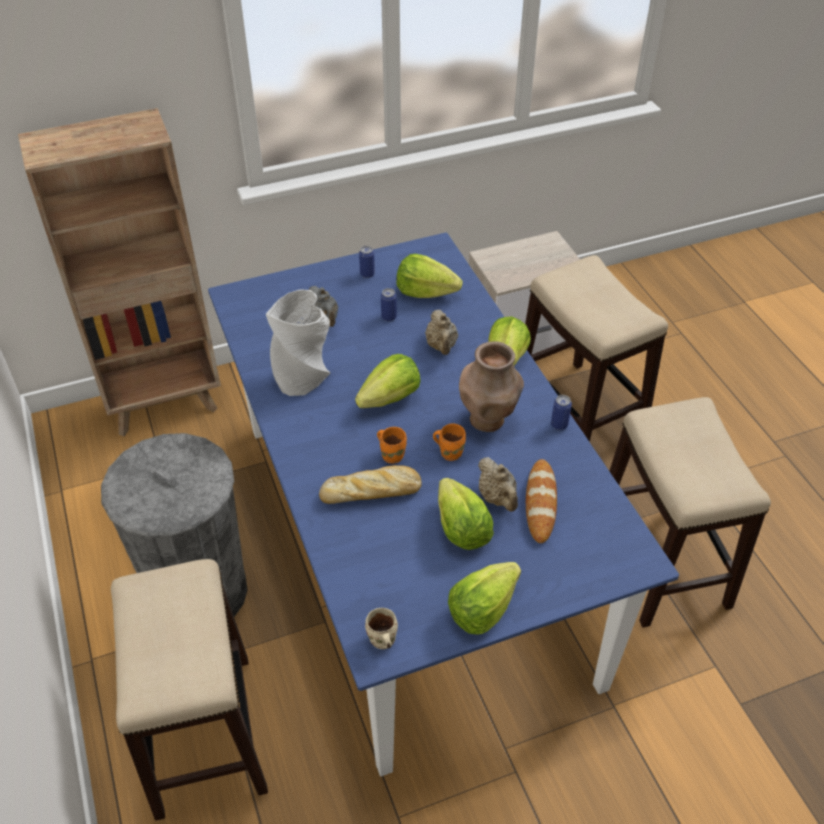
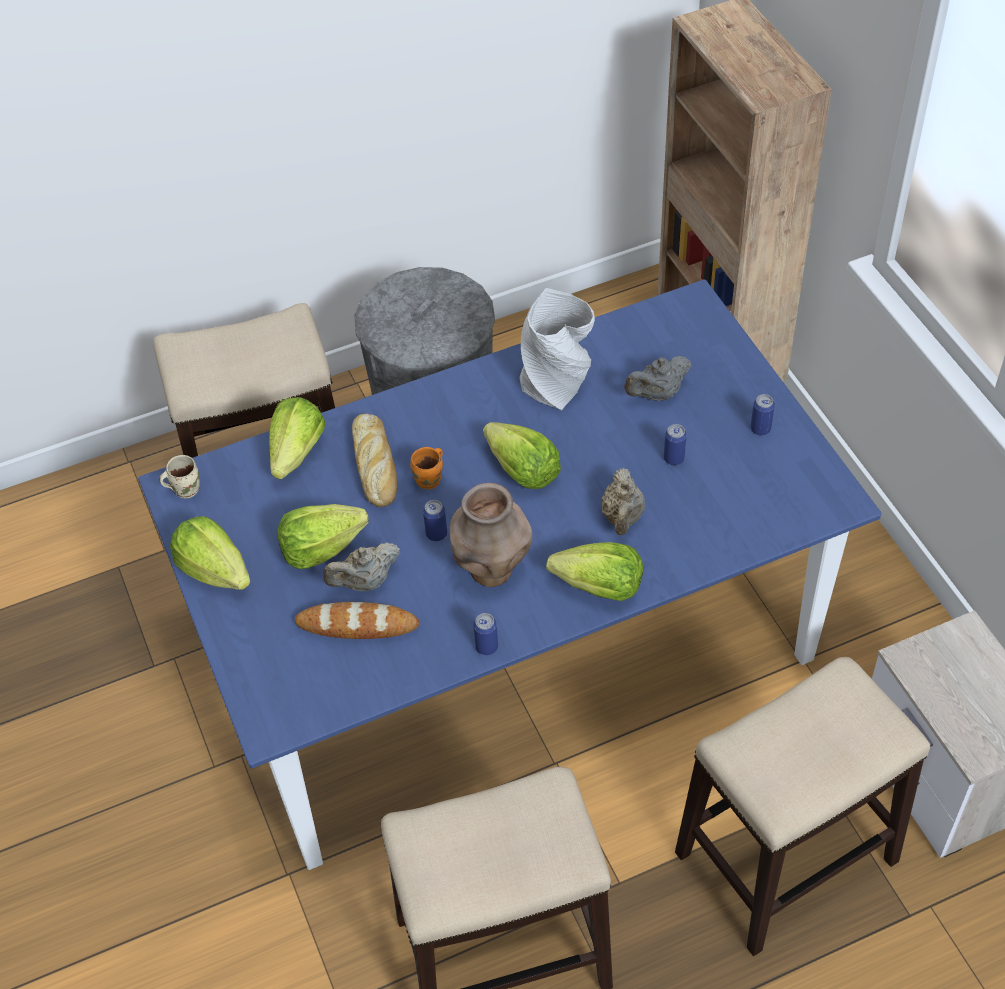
camera: 90 degrees right, 5 degrees up
(425, 292) = (732, 495): lettuce -> lettuce (297, 453)
(441, 346) = (622, 517): beige teapot -> beige teapot turned 75 degrees counterclockwise
(450, 452) = (436, 534): orange mug -> can

